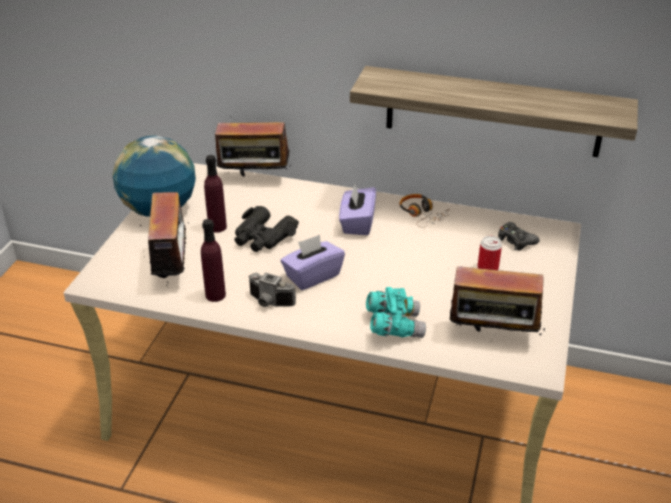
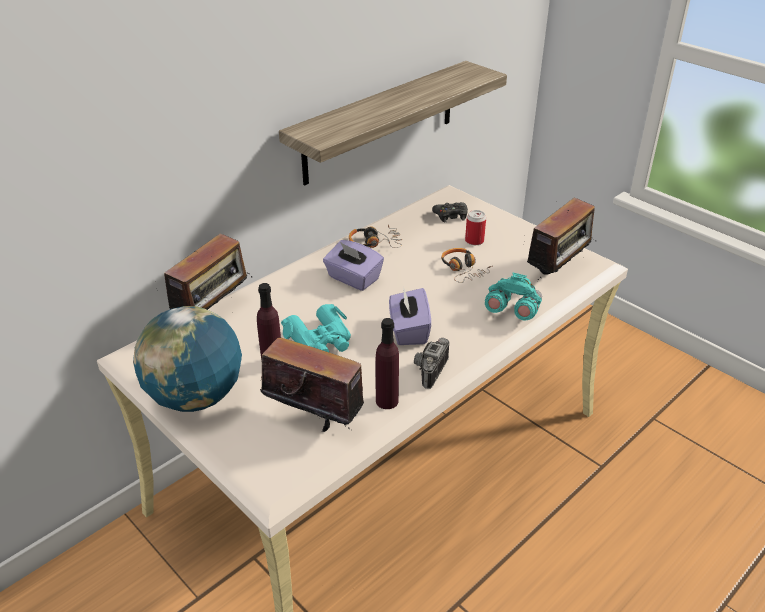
camera: 60 degrees left, 0 degrees up
(263, 237) = (320, 340): black binoculars -> turquoise binoculars
(269, 303) = (427, 370): camera -> camera turned 150 degrees clockwise
(431, 277) = (463, 270): none -> headphones

